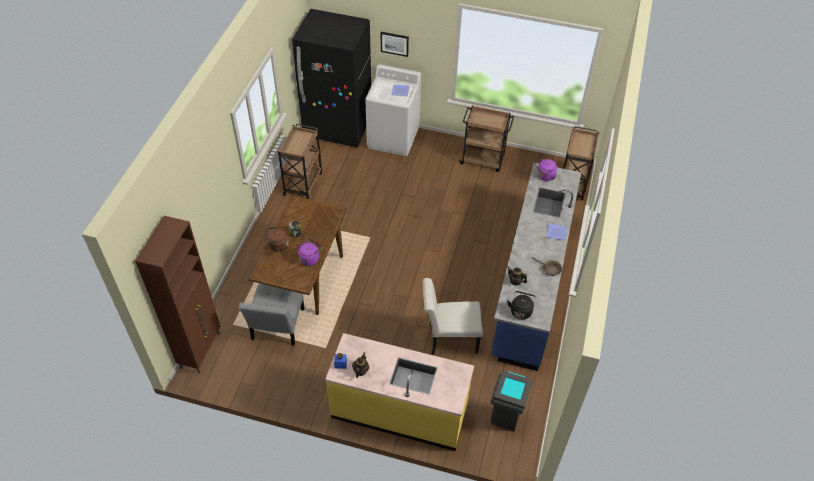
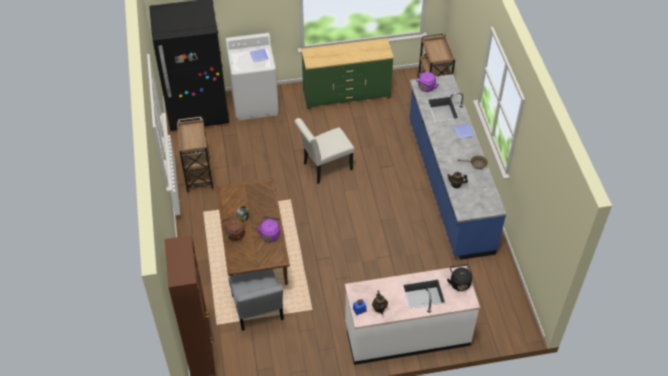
camera: 25 degrees left, 0 degrees up
(394, 43) = (239, 13): picture -> none
(399, 411) = (407, 334): yellow counter -> white counter
(449, 338) = (410, 258): white chair -> white chair (324, 168)
(483, 160) = (346, 94): brown cart -> green dresser
(505, 416) = (492, 301): grey trash can -> none
(521, 311) = (475, 206): black kettle -> black kettle (459, 282)

